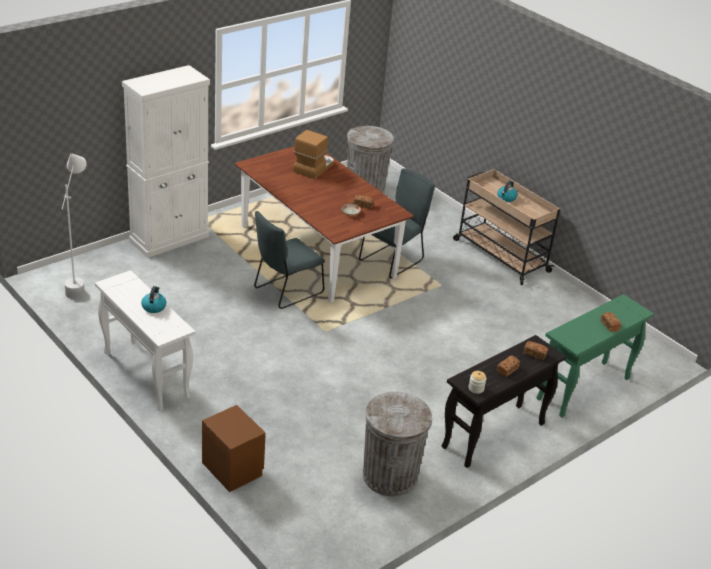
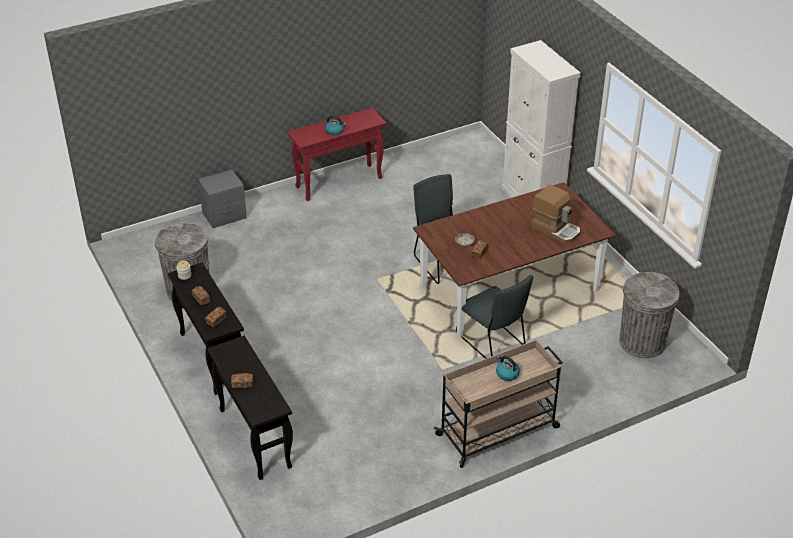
camera: 105 degrees right, 5 degrees up
(79, 284) = (463, 154): white floor lamp -> none
(145, 374) = (339, 182): white console table -> red console table
(233, 468) = (224, 216): brown nightstand -> grey nightstand
(583, 389) = (254, 438): green console table -> black console table

